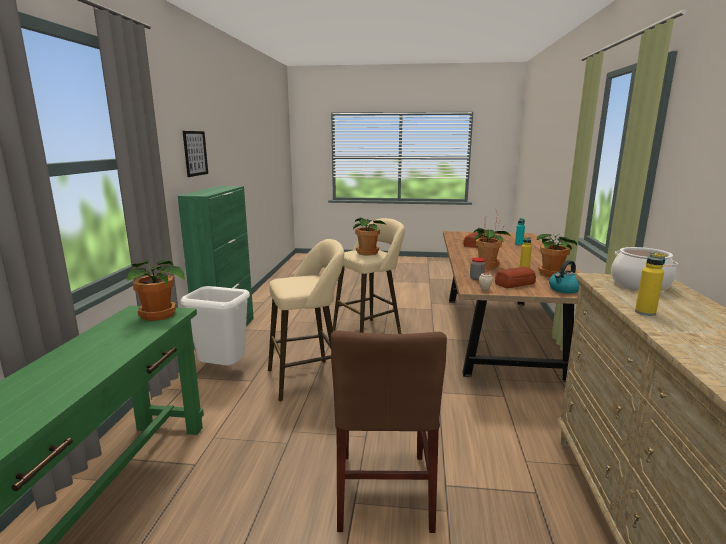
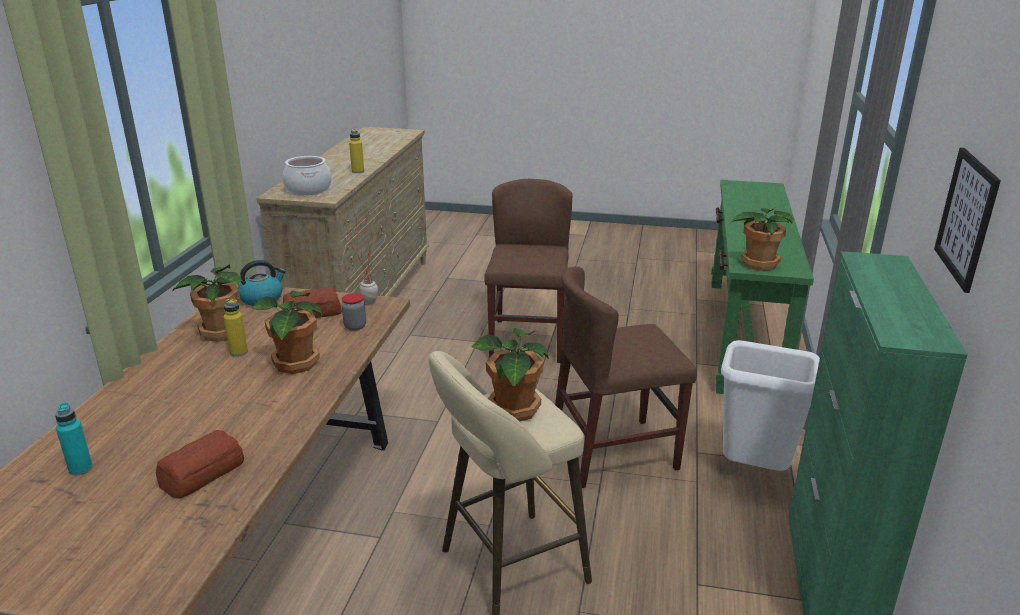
camera: 175 degrees left, 10 degrees up
(309, 378) = (614, 452): beige stool -> brown chair

